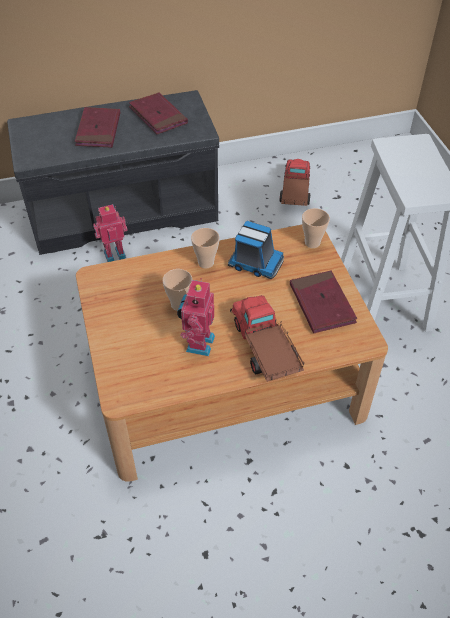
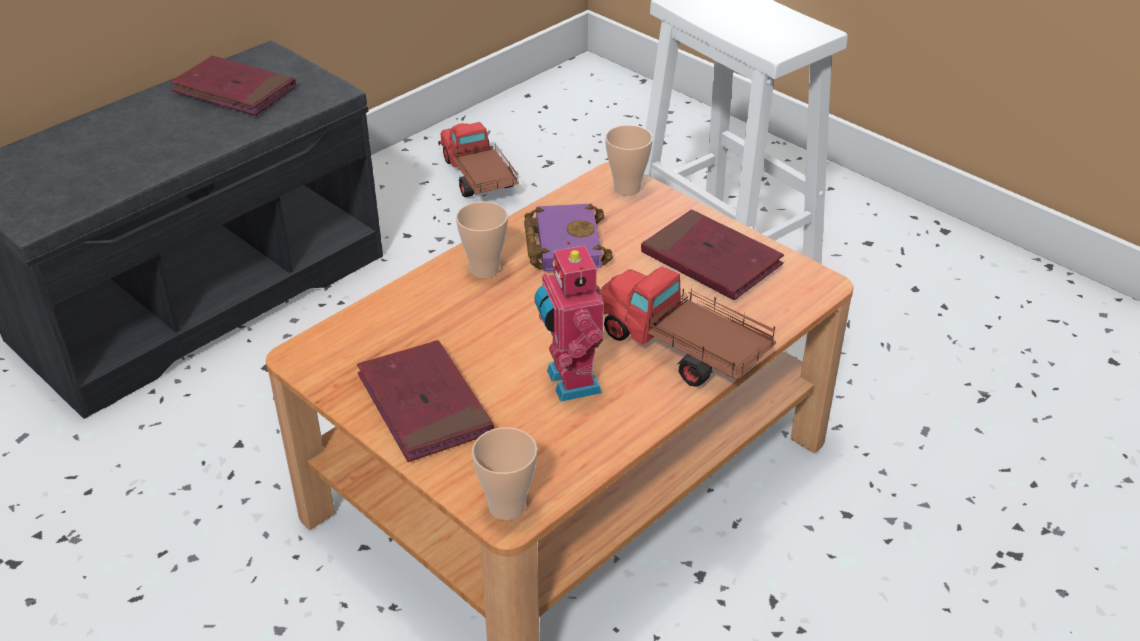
camera: 30 degrees left, 10 degrees down
(98, 130) = (140, 139): red book -> red book (424, 405)
(114, 253) = (232, 365): toy robot -> none
(179, 304) = (491, 341): cup -> cup (507, 507)
(254, 263) = (563, 243): toy truck -> purple book

